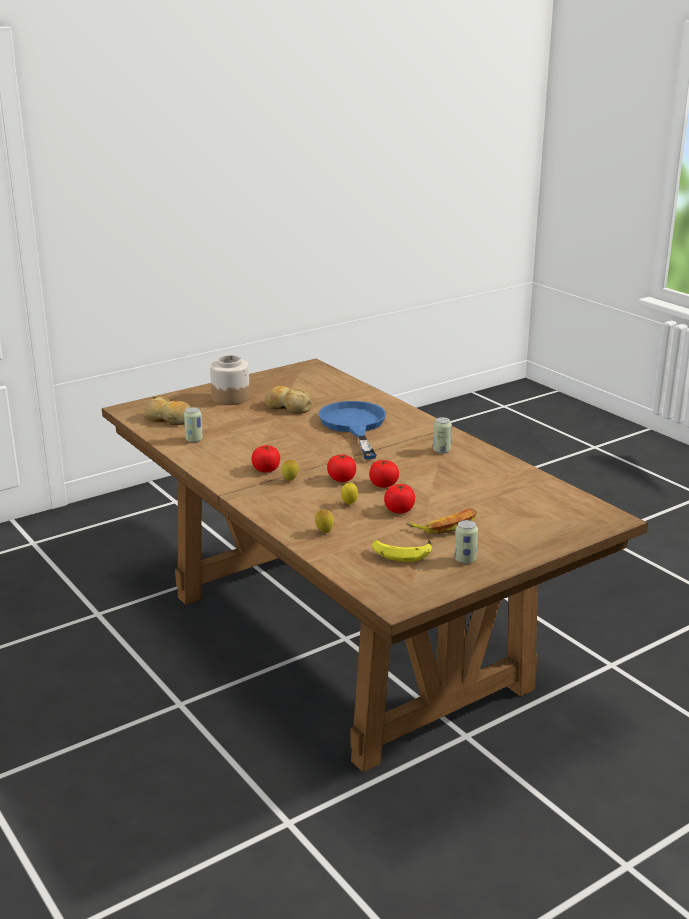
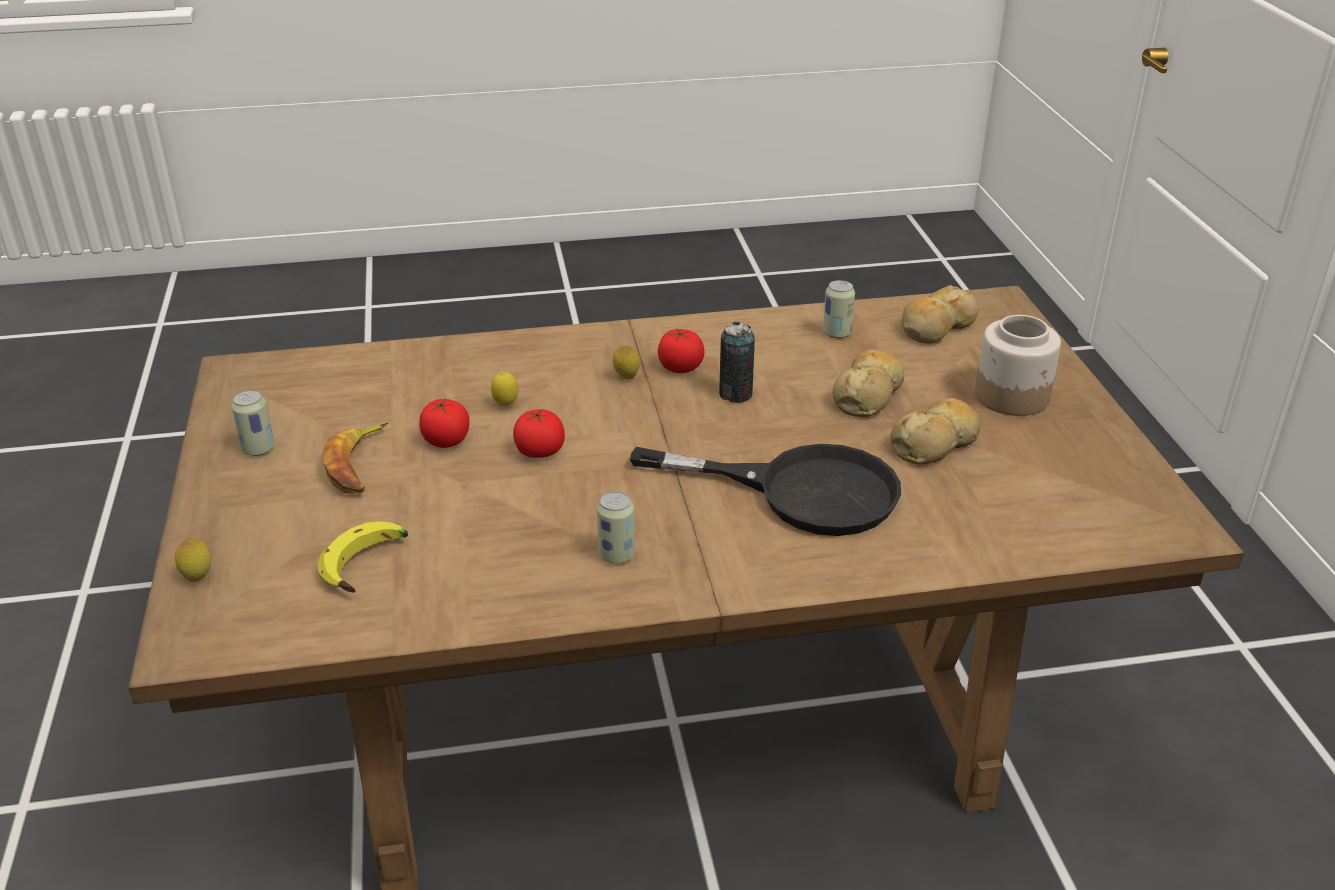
camera: 115 degrees right, 10 degrees up
(255, 424) = (868, 394): none -> bread
(282, 452) = (735, 394): none -> can
(324, 532) = (449, 367): lemon -> lemon (198, 577)
(341, 479) = (592, 420): tomato -> none
(354, 426) = (801, 491): blue frying pan -> black frying pan
(402, 552) = (333, 407): banana -> banana (368, 566)

